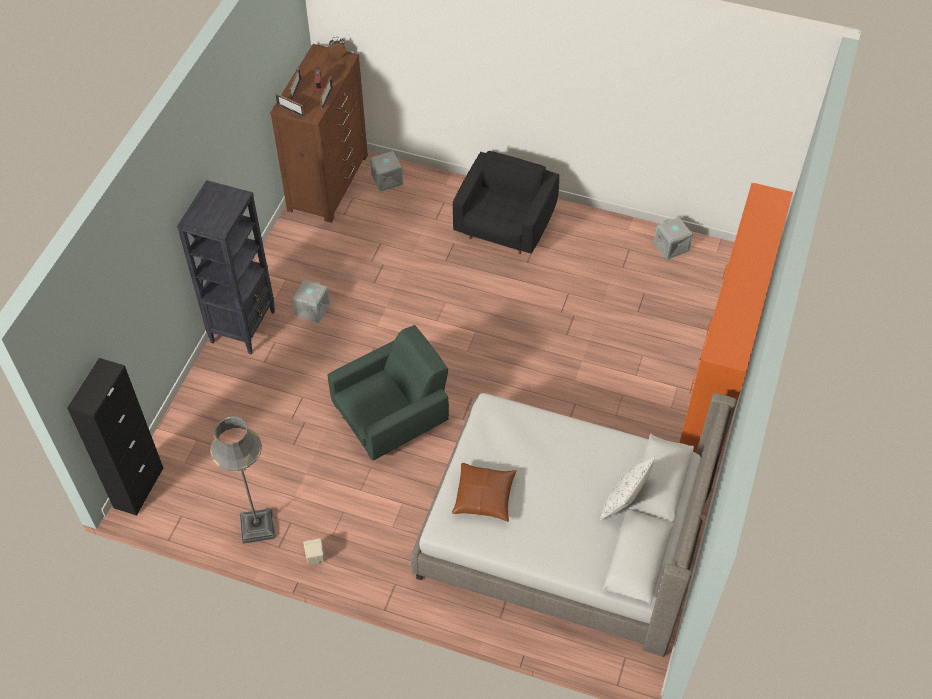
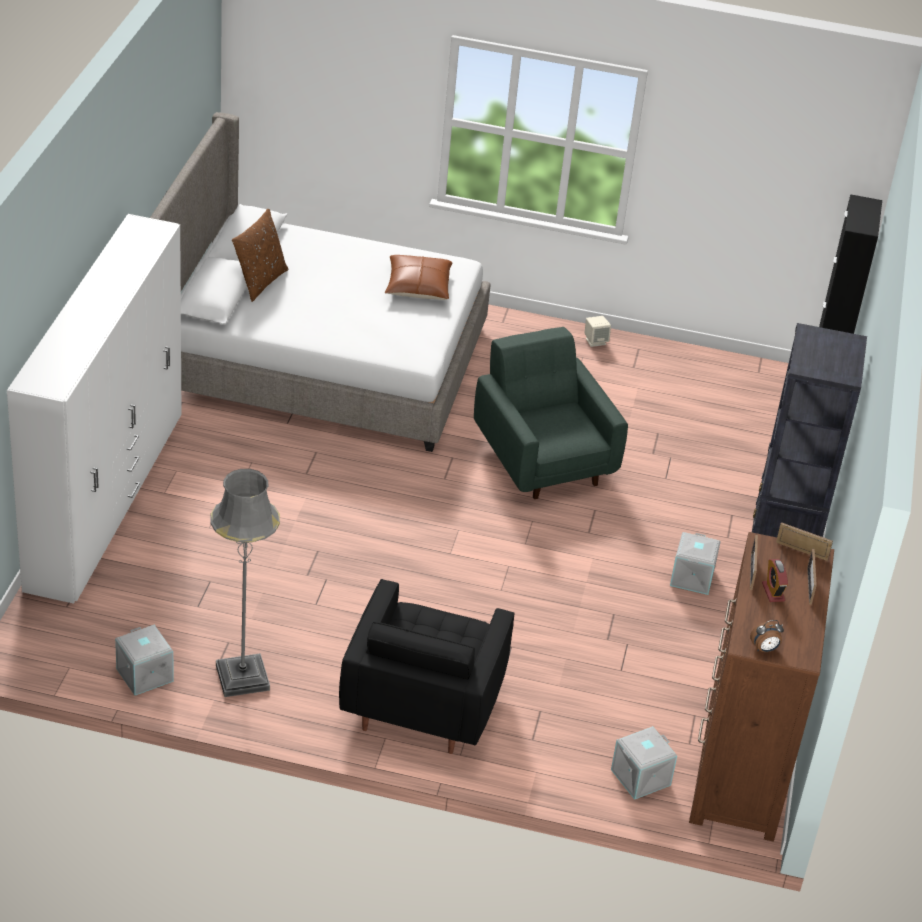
camera: 170 degrees right, 15 degrees down
(257, 526) = (669, 364): grey floor lamp -> grey floor lamp (242, 677)
(392, 417) = (543, 458): green armchair -> green armchair turned 105 degrees clockwise
(624, 502) = (259, 282): white pillow -> brown pillow
(718, 381) = (106, 499): orange wardrobe -> white wardrobe

